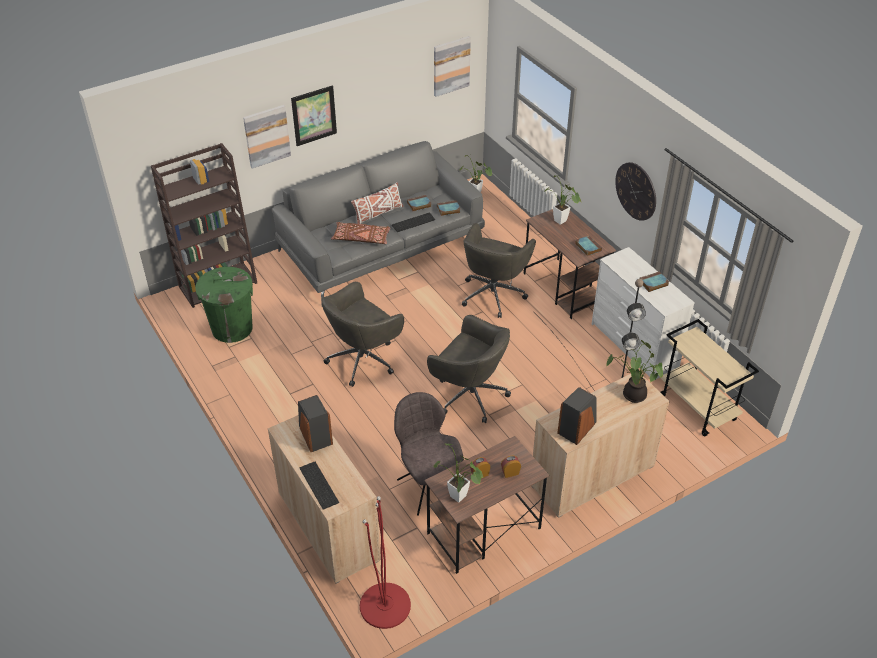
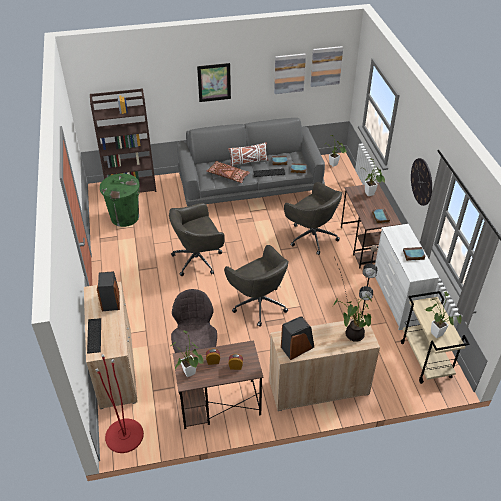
camera: 20 degrees right, 0 degrees up
(267, 136) = (177, 90): picture -> picture (289, 73)
(493, 293) = (311, 236): grey office chair -> grey office chair turned 90 degrees counterclockwise
(713, 368) = (435, 332): none -> potted plant

